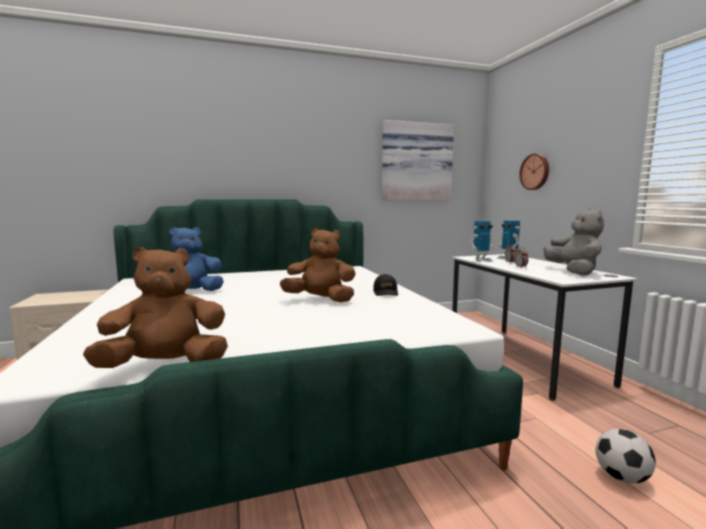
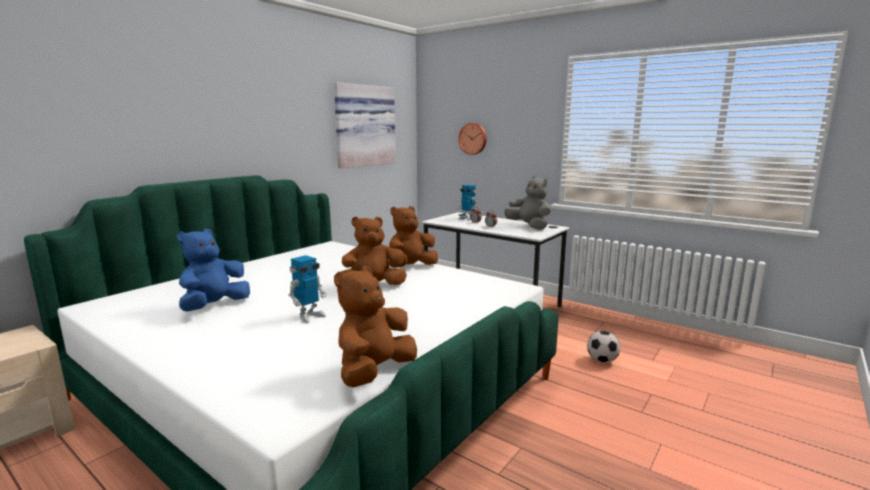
camera: 35 degrees left, 5 degrees up
(385, 292) = (411, 267): black cap -> brown plush toy
(481, 260) = (452, 223): toy robot -> toy robot (309, 316)

